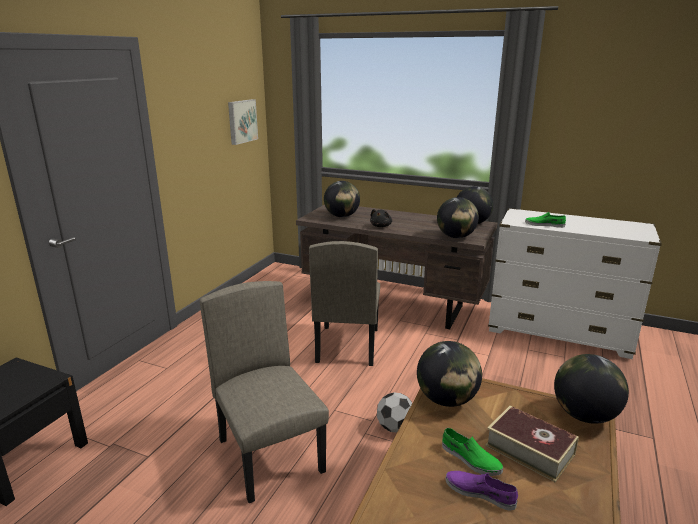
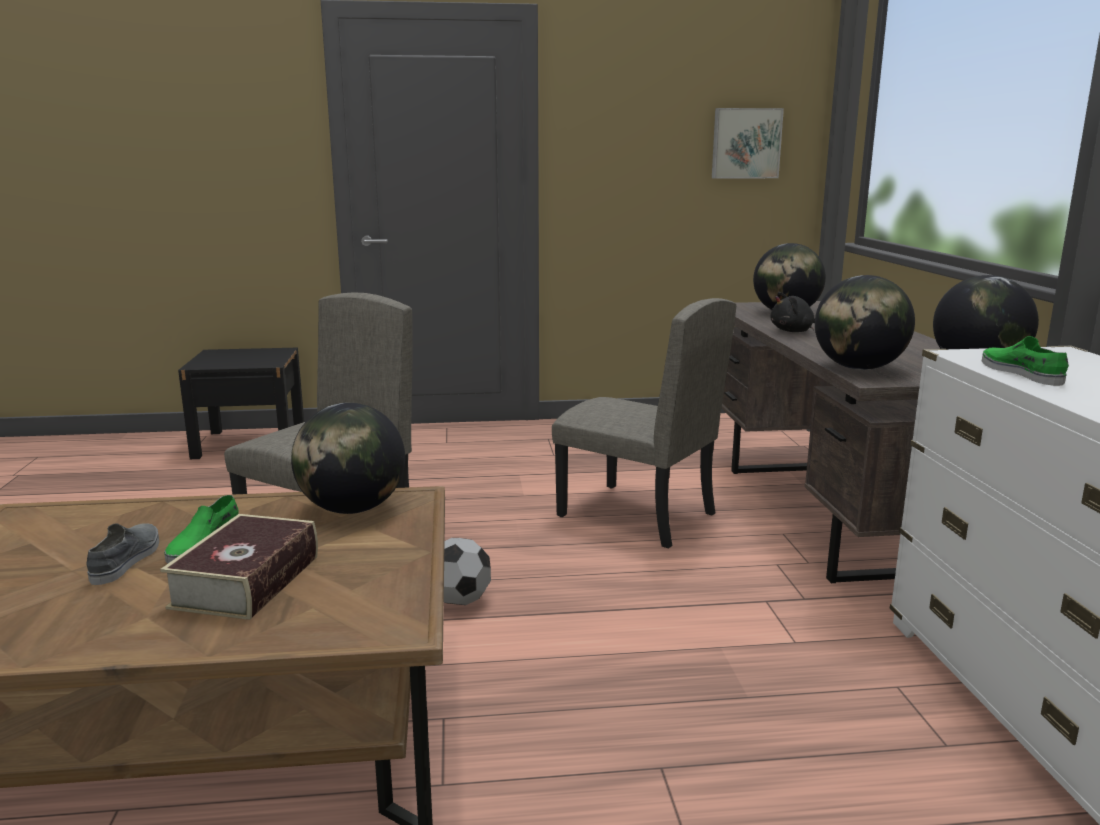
camera: 60 degrees right, 5 degrees down
(346, 345) = (636, 515): beige chair -> beige chair turned 120 degrees counterclockwise
(480, 492) = (127, 559): purple shoe -> grey shoe
(584, 415) = (384, 617): globe -> none

